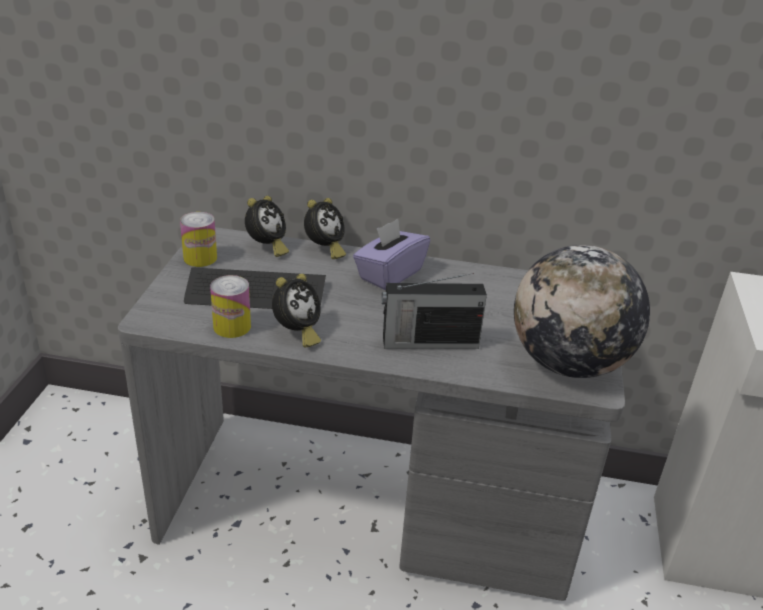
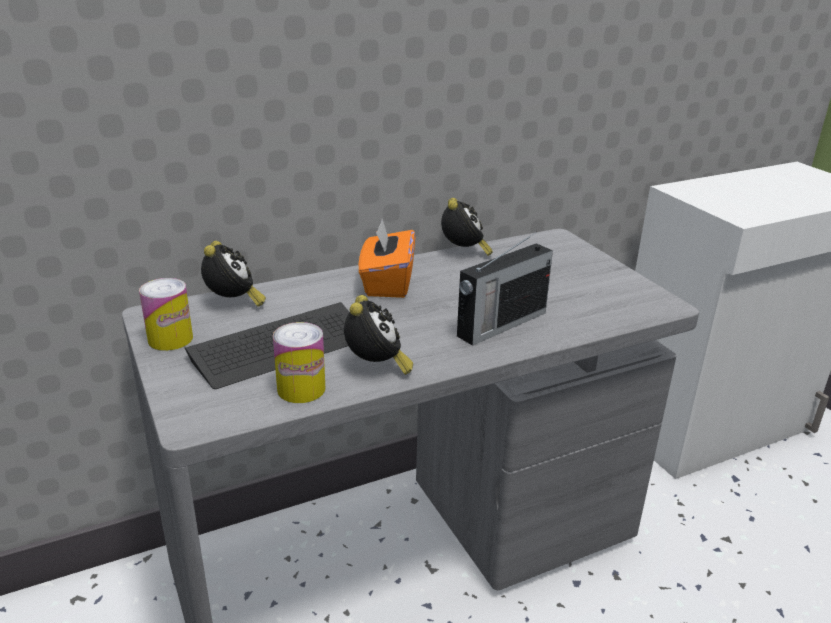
camera: 35 degrees left, 5 degrees down
(324, 250) = (296, 284): alarm clock -> alarm clock (464, 252)
(389, 274) = (387, 283): purple tissue box -> orange tissue box
(568, 364) = (622, 296): globe -> none

